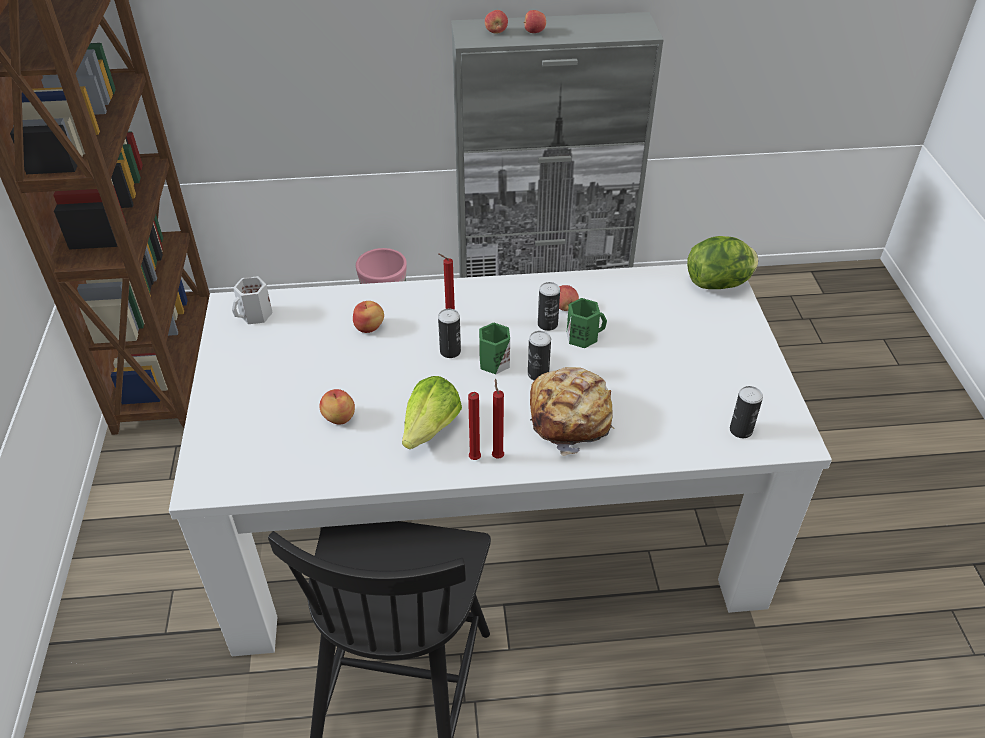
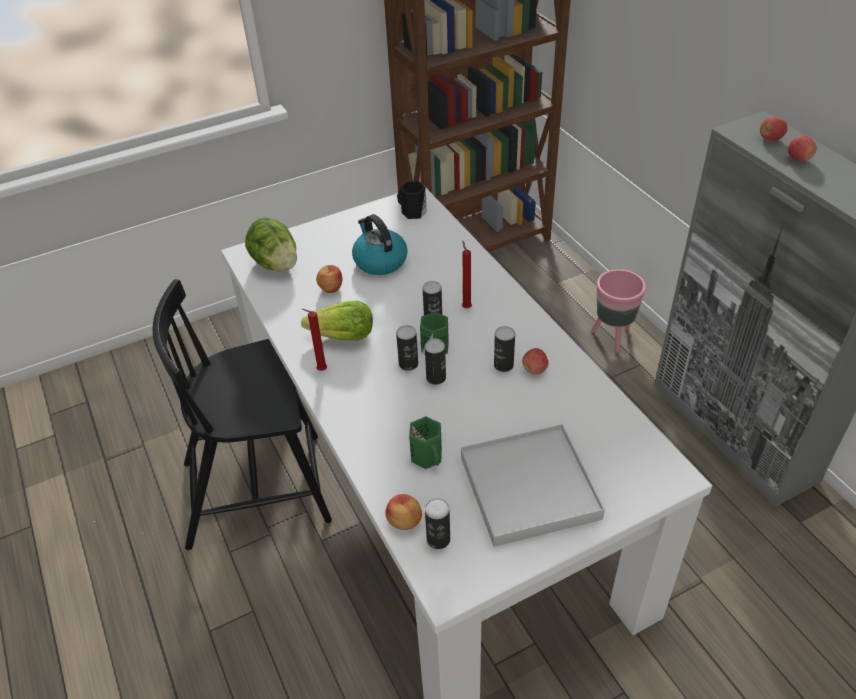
camera: 70 degrees right, 0 degrees up
(255, 315) = (412, 212): white mug -> black mug
(322, 365) = (379, 261): none -> kettle
(369, 327) = (434, 268): apple -> apple (404, 522)
(497, 455) = (331, 381): red candle -> none
(506, 388) = (408, 364): none -> can
(571, 417) = (394, 413): bread -> none
(583, 336) = (502, 392): green mug -> green mug (428, 456)
(704, 356) = (529, 488): none -> white tray
(719, 283) = (656, 476): lettuce -> lettuce (276, 264)

